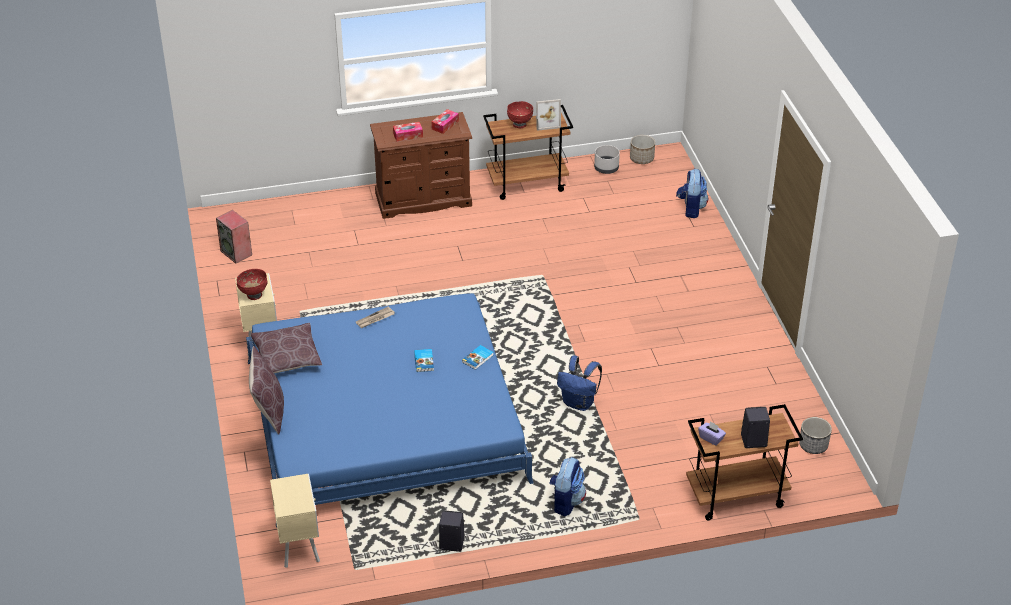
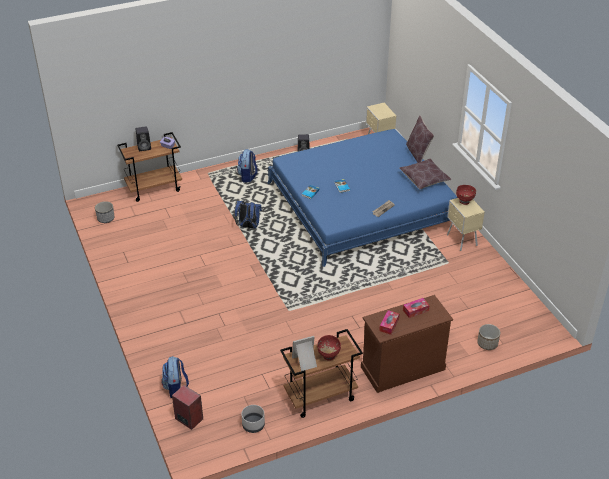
camera: 170 degrees right, 0 degrees up
(237, 253) = (520, 300): speaker -> speaker (188, 419)
(641, 158) = (222, 442): planter -> planter (487, 343)

